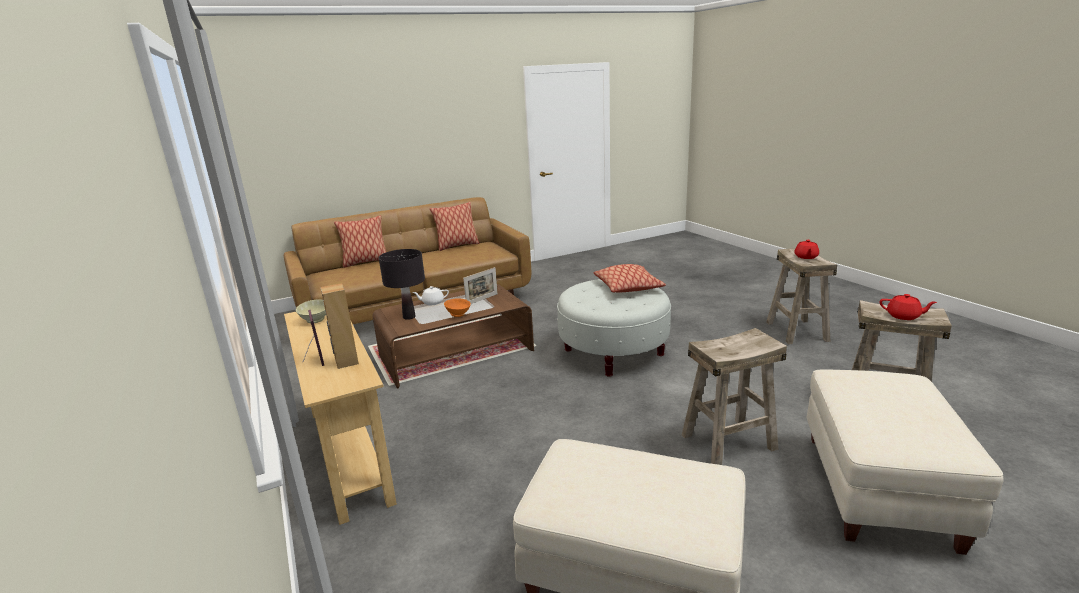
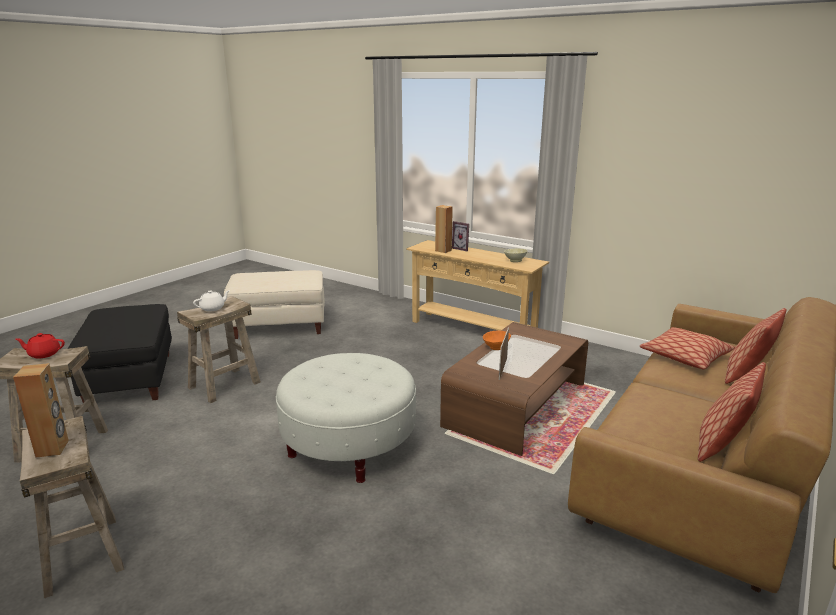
camera: 150 degrees right, 0 degrees up
(409, 317) = (537, 337): black table lamp -> none
(432, 302) = (548, 355): white teapot -> white teapot (213, 308)
(628, 287) = (333, 394): pillow -> pillow (685, 357)
(806, 257) = (53, 448): red teapot -> brown speaker
(876, 489) = (132, 379): beige ottoman -> black ottoman

